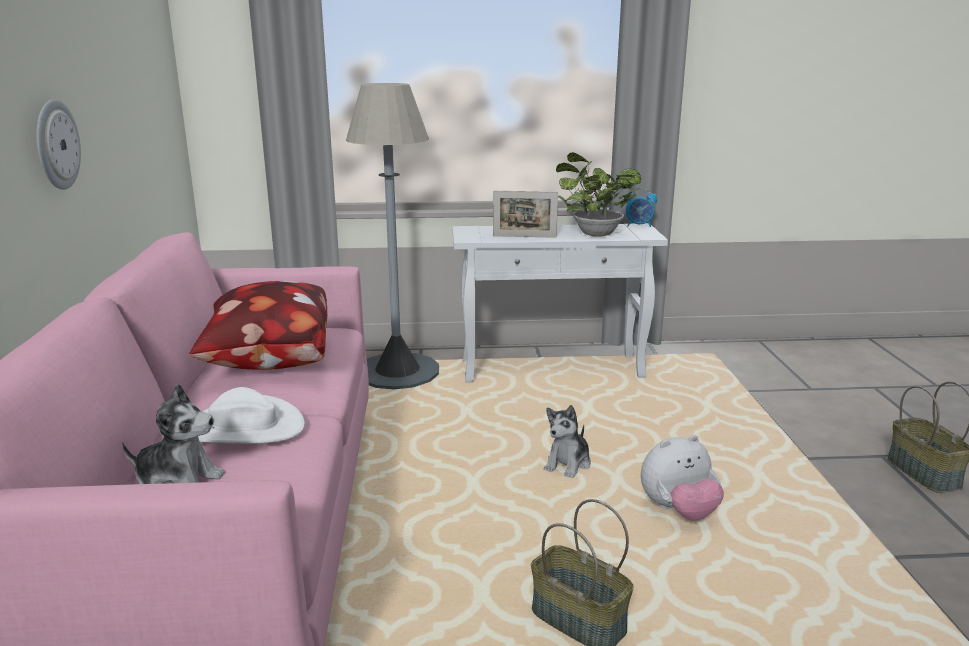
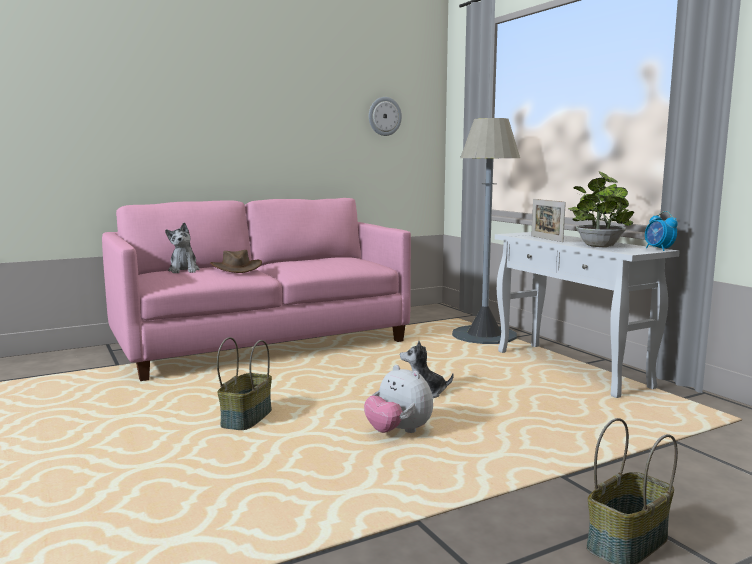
camera: 65 degrees right, 10 degrees down
(56, 145) = (280, 140): wall clock -> wall clock (384, 116)
(243, 428) = (236, 268): white hat -> brown hat
(268, 362) = (313, 262): pillow -> none

